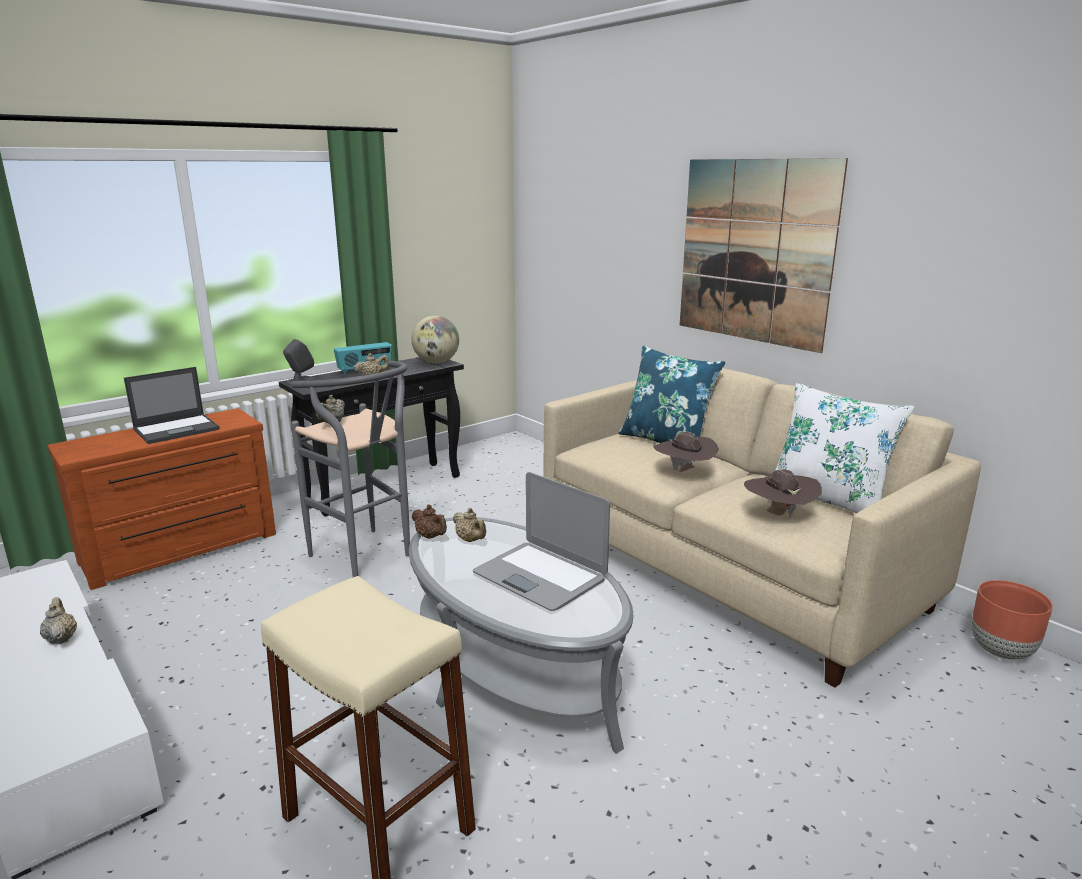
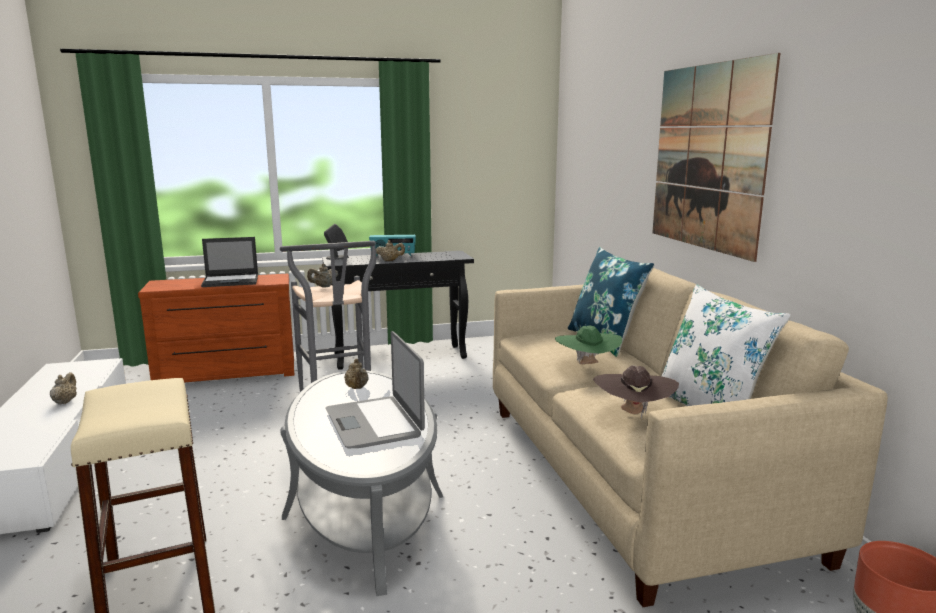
camera: 25 degrees right, 5 degrees down
(430, 537) = (331, 380): brown teapot -> none
(436, 362) = (454, 255): globe -> none
(684, 472) = (587, 366): brown hat -> green hat

